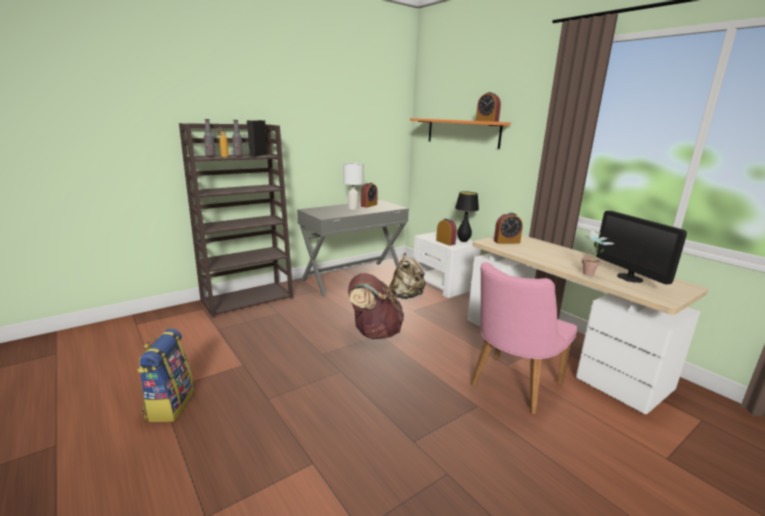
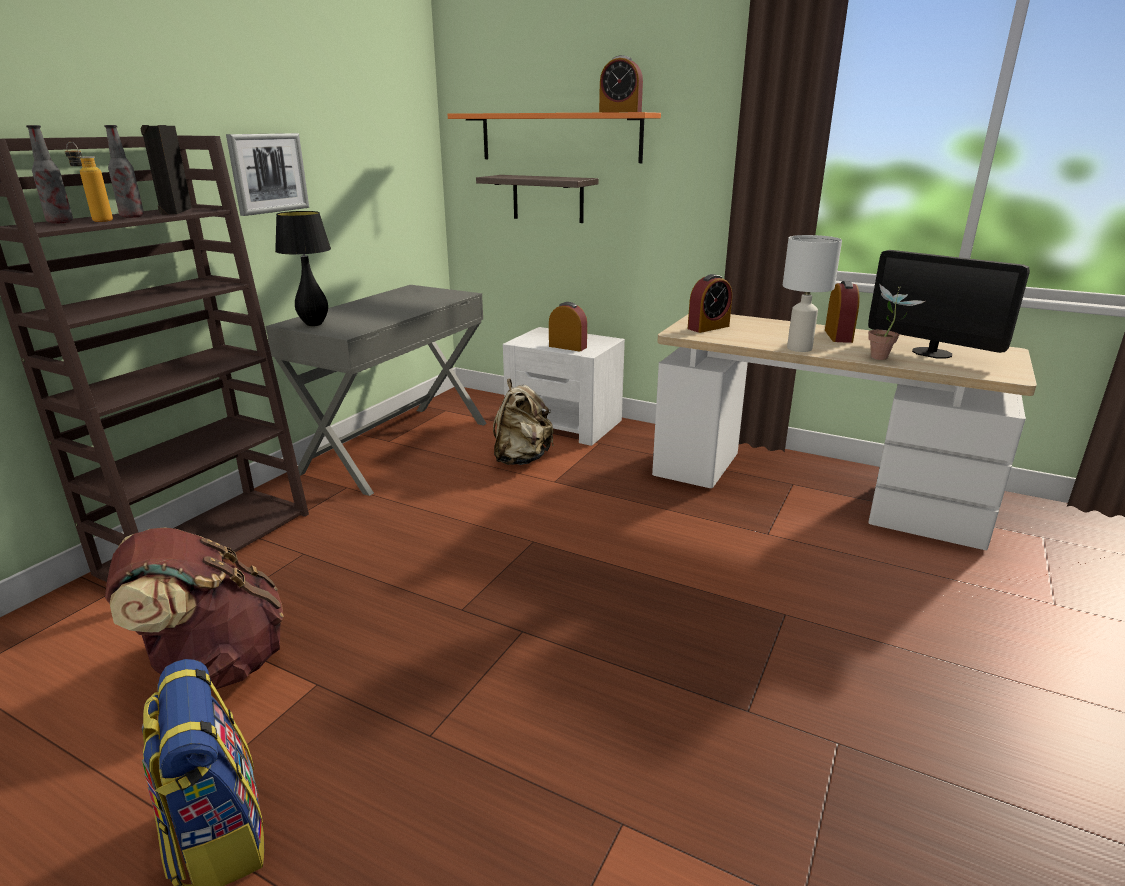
camera: 25 degrees left, 5 degrees up
(311, 142) = (268, 173): none -> picture
(352, 208) = (380, 308): white table lamp -> white table lamp (798, 348)
(369, 205) = (403, 298): alarm clock -> alarm clock (838, 336)
(374, 333) = (522, 540): brown backpack -> brown backpack (214, 665)
(454, 163) = (548, 198): none -> shelf
(463, 241) = (593, 339): black table lamp -> black table lamp (314, 324)
(510, 387) = (801, 567): pink chair -> none

